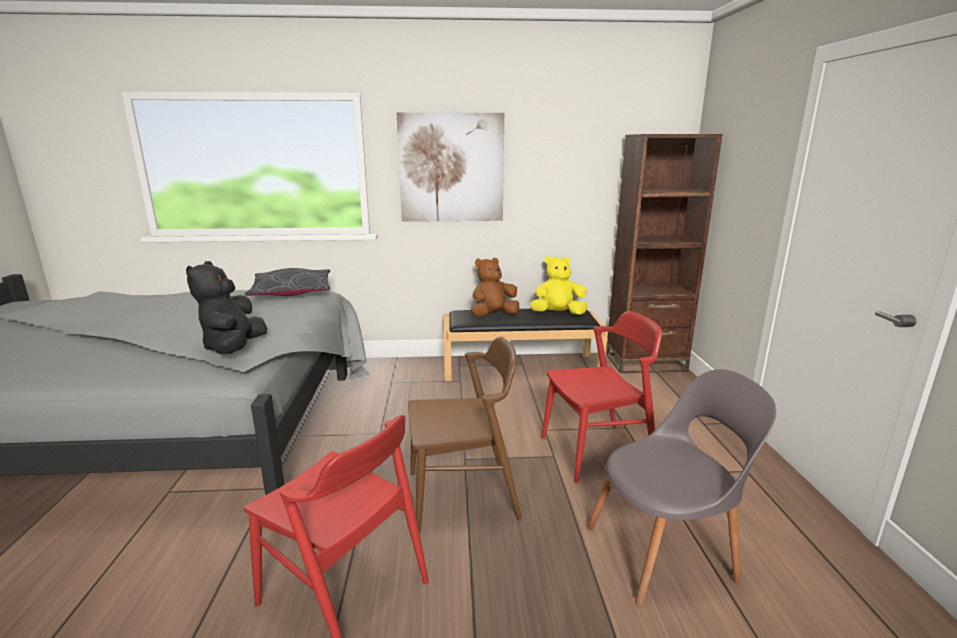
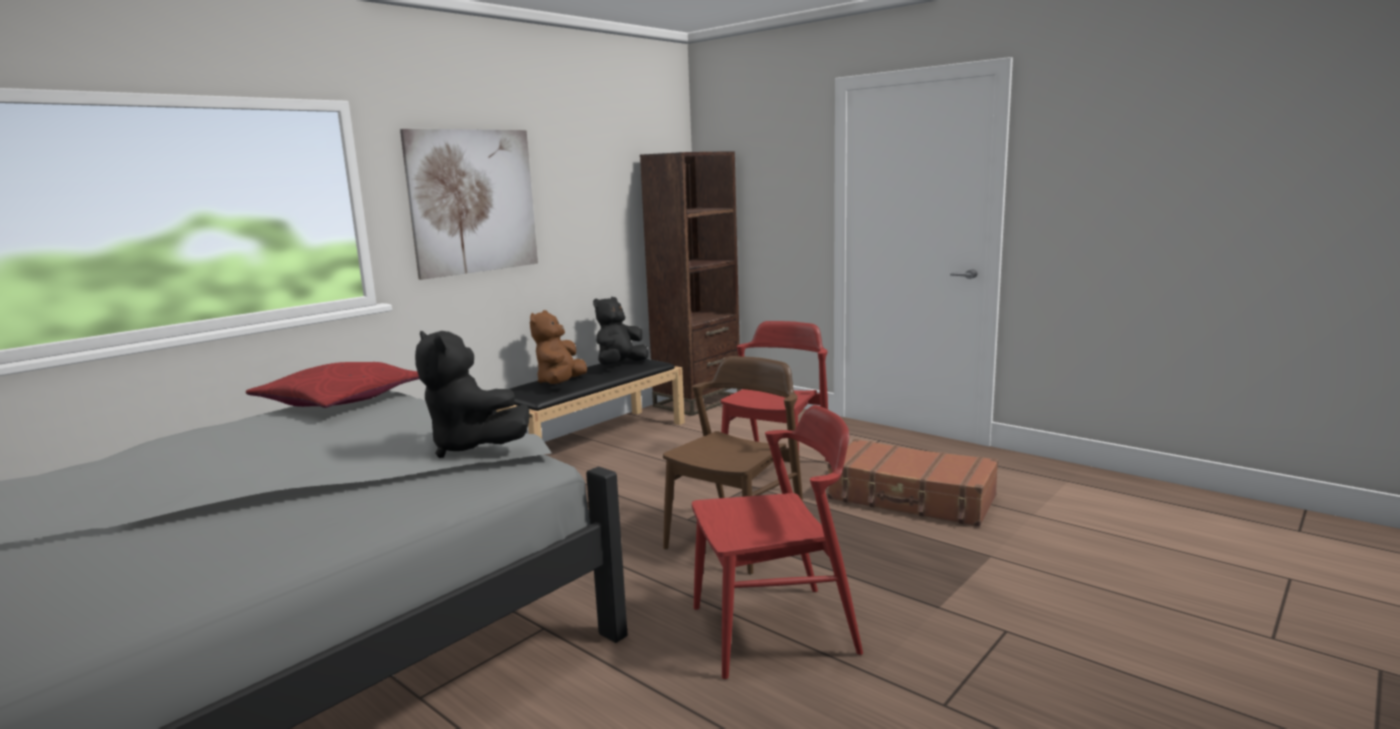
camera: 45 degrees left, 5 degrees down
(292, 293) = (341, 401): grey pillow -> red pillow
(558, 314) = (620, 365): yellow plush toy -> black plush toy
(665, 552) = (911, 498): grey chair -> brown suitcase

